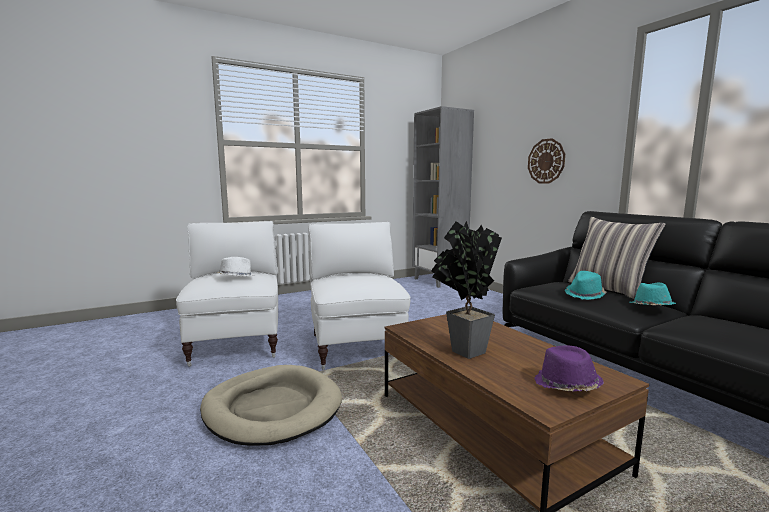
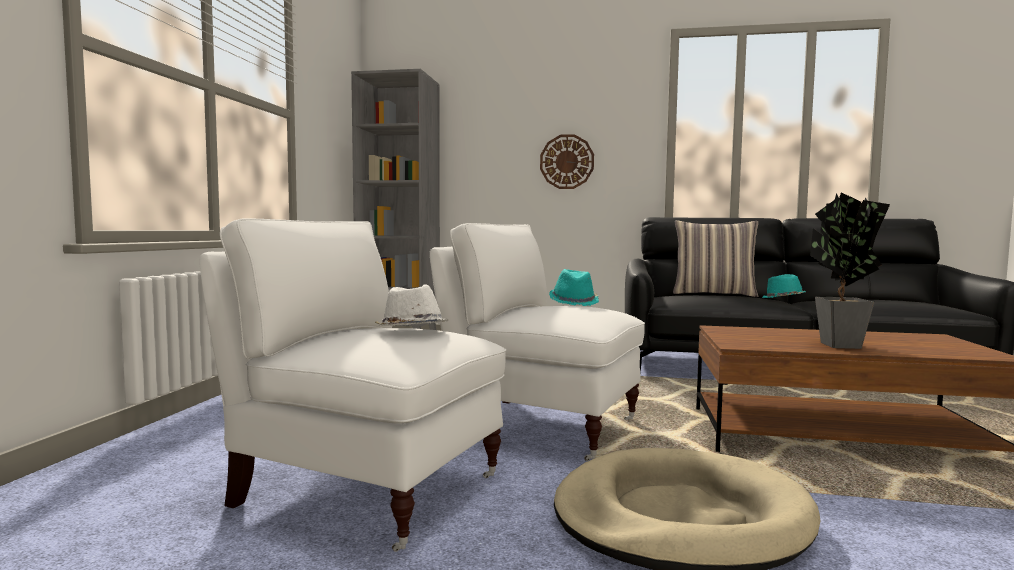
camera: 50 degrees left, 5 degrees down
(566, 386) = (946, 345): purple hat -> none
(585, 295) = (727, 298): turquoise hat -> turquoise hat (574, 302)

